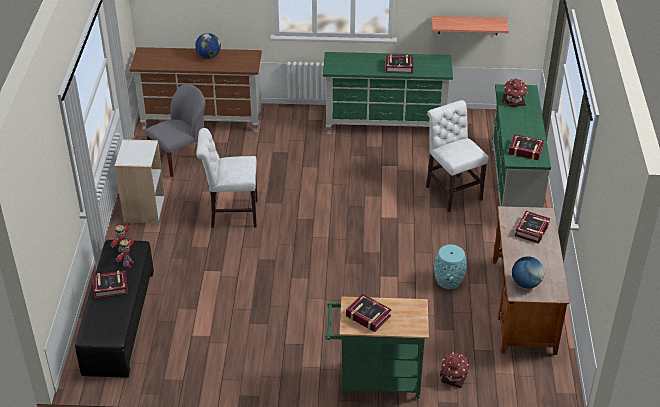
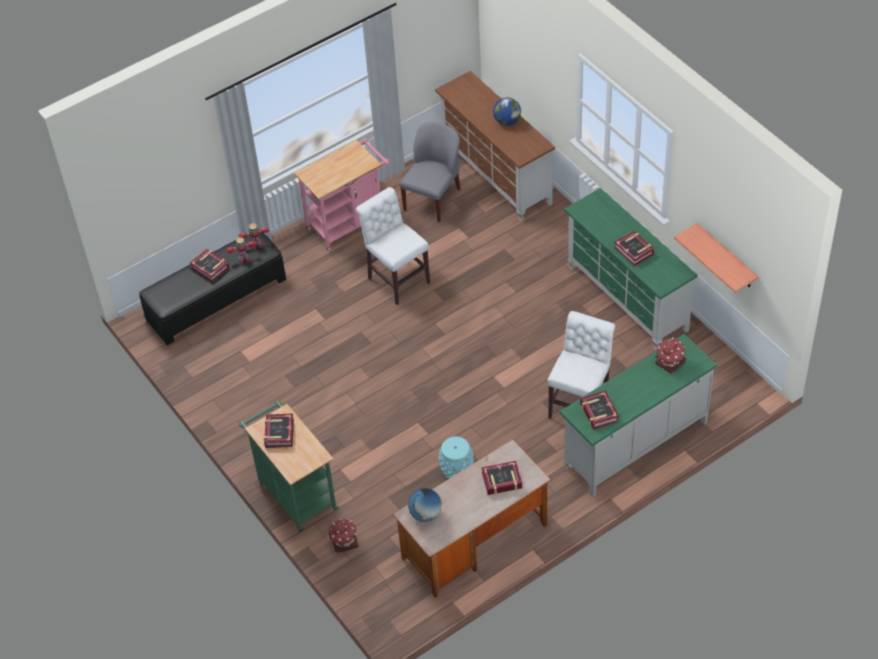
camera: 55 degrees right, 10 degrees up
(144, 208) = (349, 222): white bookcase -> pink cart
(181, 158) = (433, 199): grey chair -> grey chair turned 75 degrees counterclockwise

